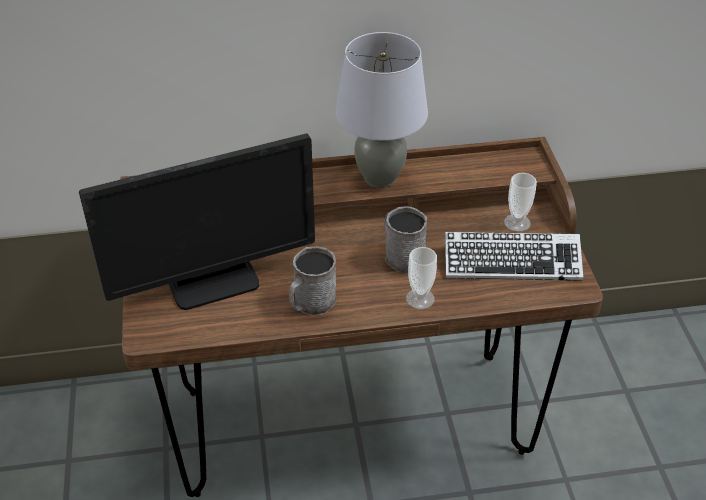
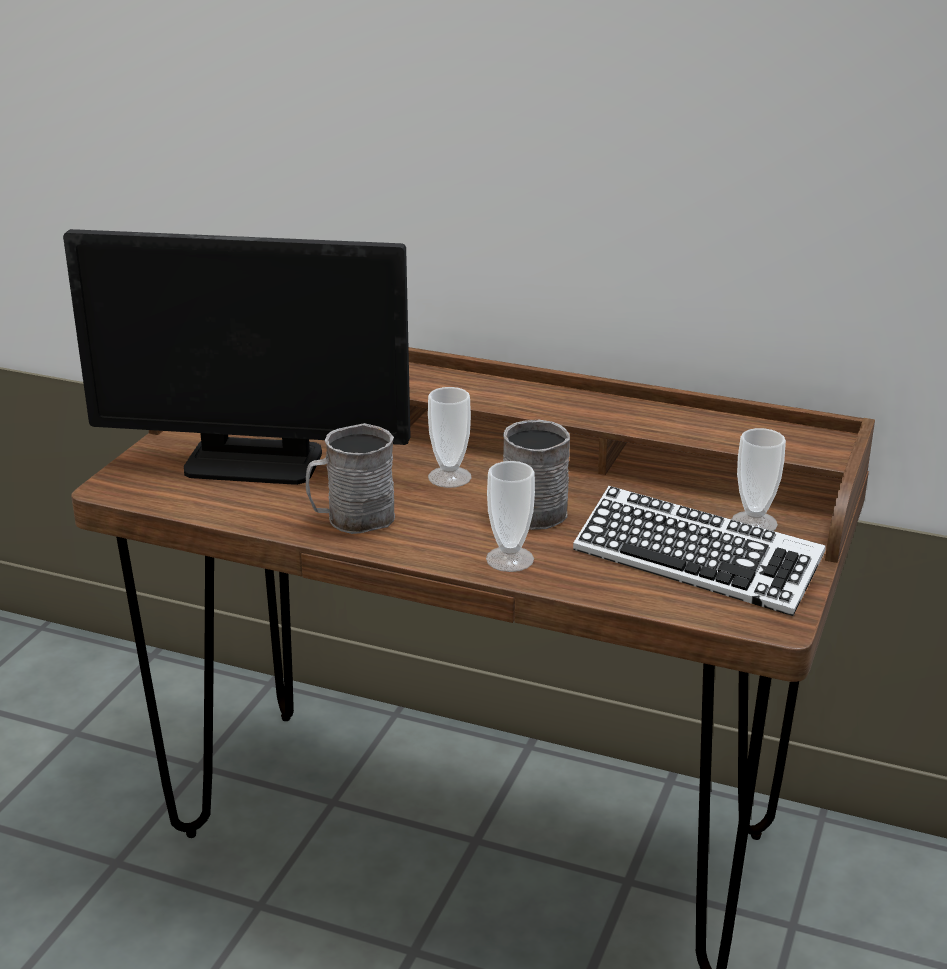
camera: 30 degrees right, 15 degrees down
(337, 250) = (449, 477): none -> cup
(380, 178) = (568, 403): grey table lamp -> none

